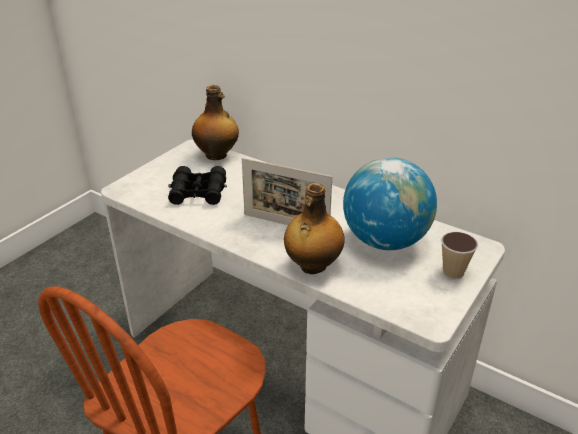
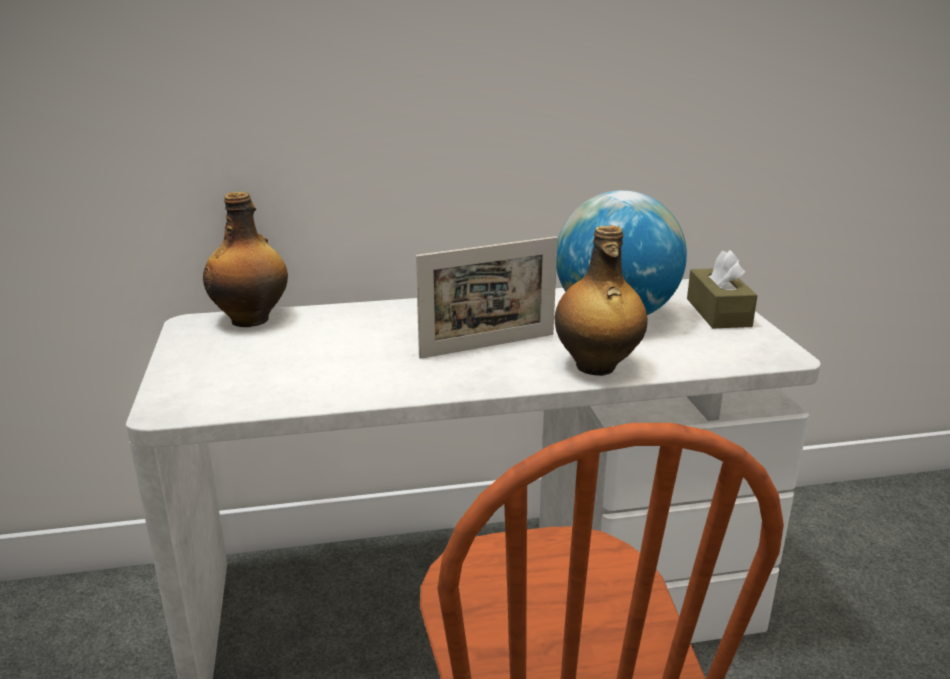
camera: 45 degrees left, 10 degrees down
(198, 192) = (308, 364): black binoculars -> none
(453, 272) = (718, 312): cup -> brown tissue box

